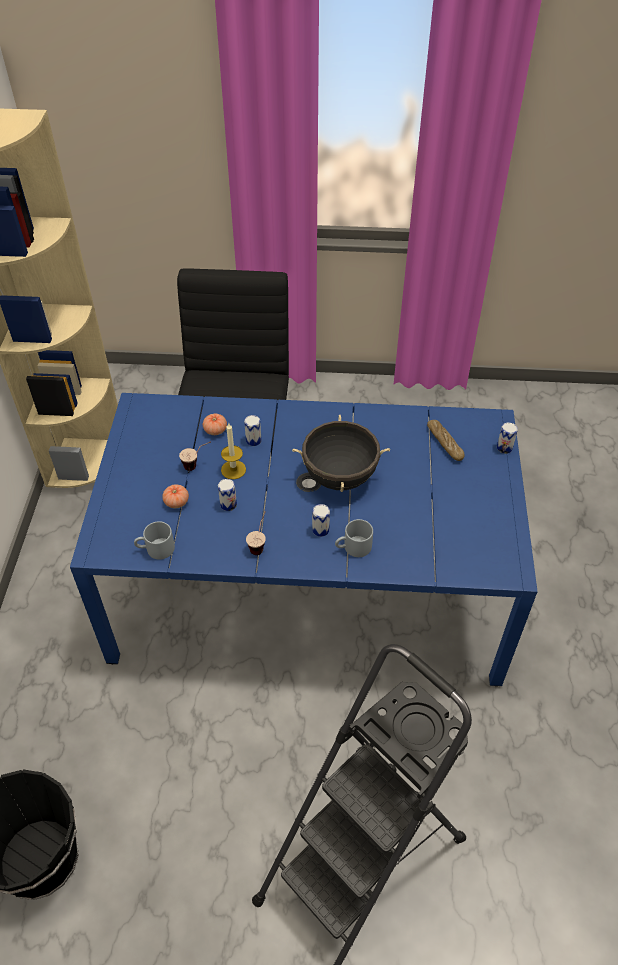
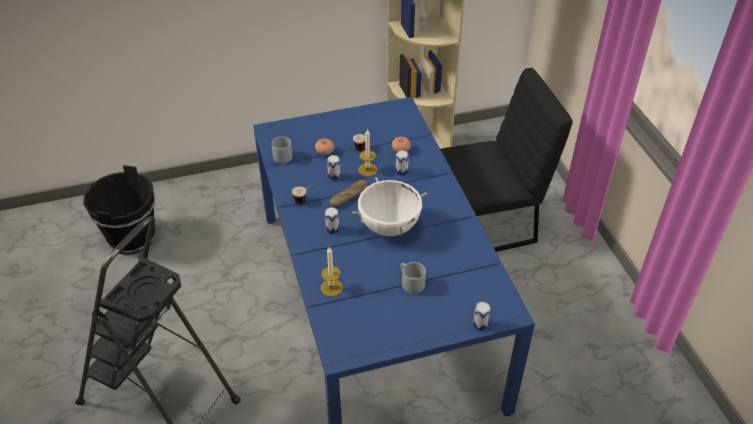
camera: 70 degrees right, 5 degrees down
(339, 477) = (389, 226): black cooking pot -> white cooking pot
(353, 548) = (323, 251): grey mug -> grey mug (410, 282)
(414, 554) = (331, 287): none -> candle
(444, 443) = (462, 282): bread -> bread (349, 196)

